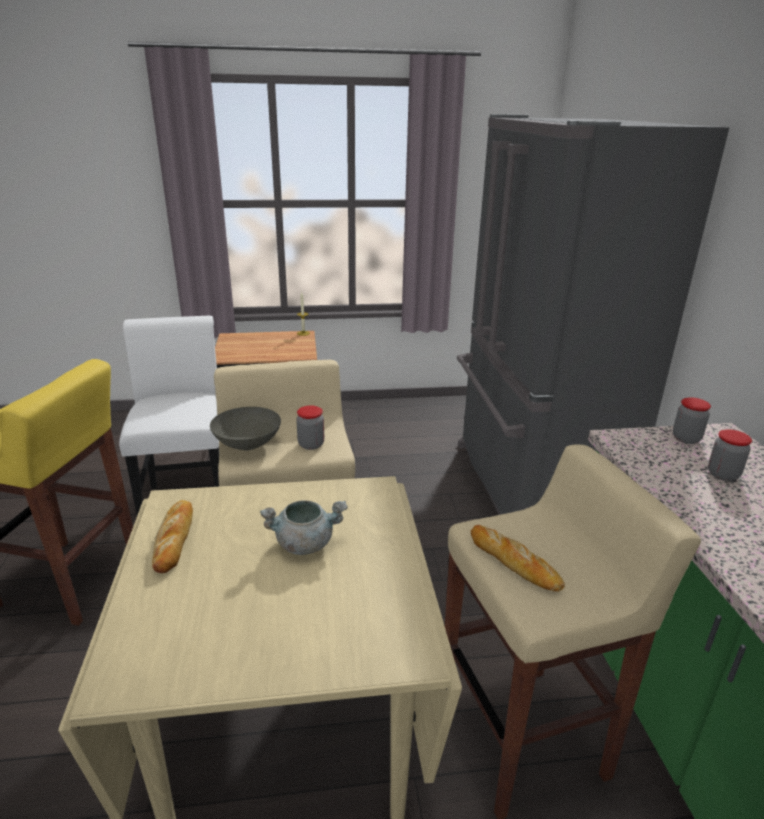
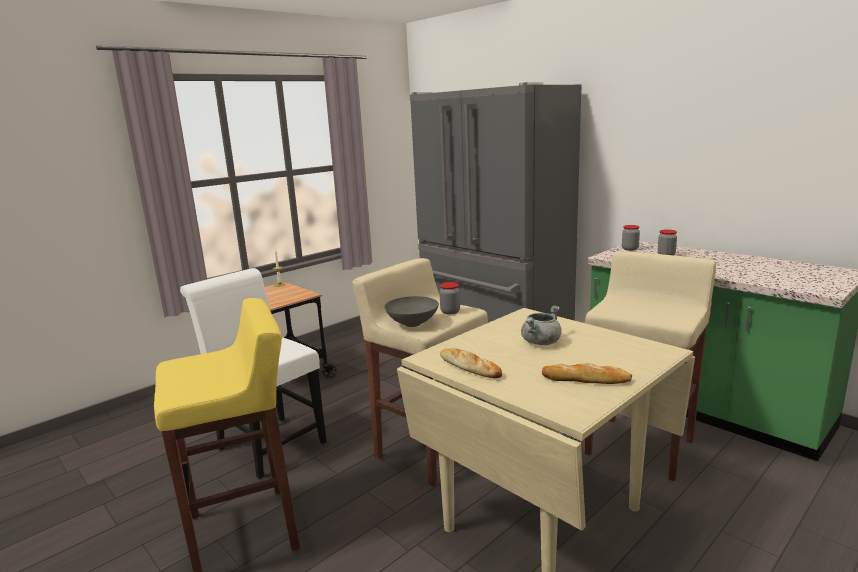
camera: 35 degrees left, 10 degrees down
(514, 562) = (639, 313): bread -> bread (586, 379)

